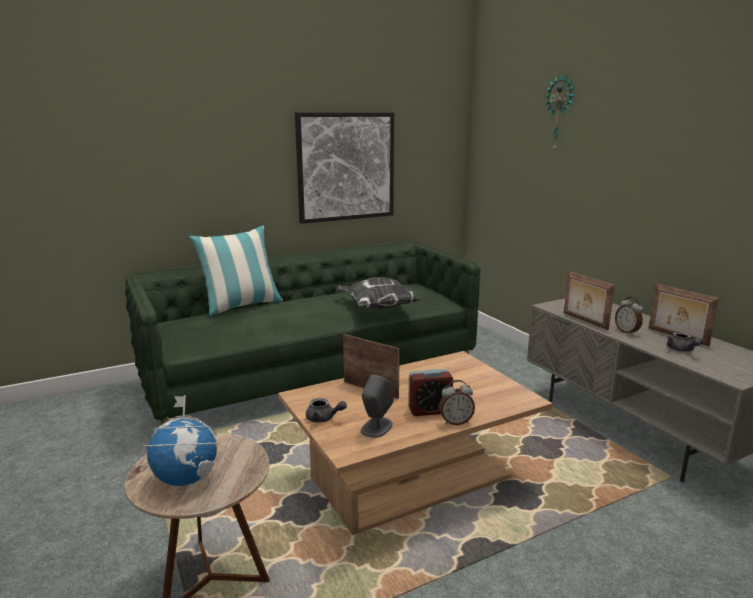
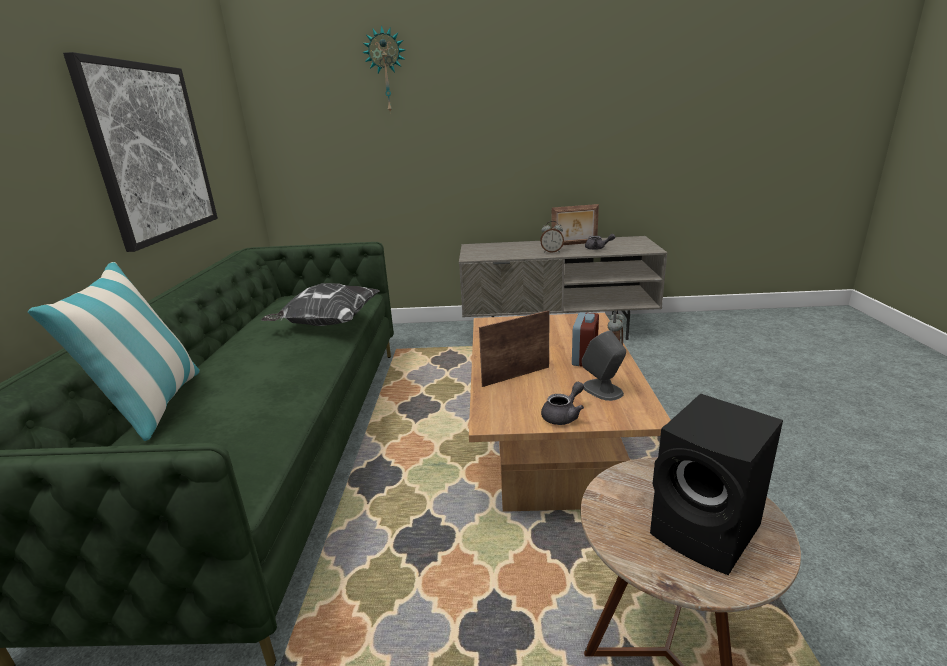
camera: 60 degrees left, 5 degrees up
(186, 478) = (708, 533): globe -> black speaker
(584, 321) = (517, 256): picture frame -> none

